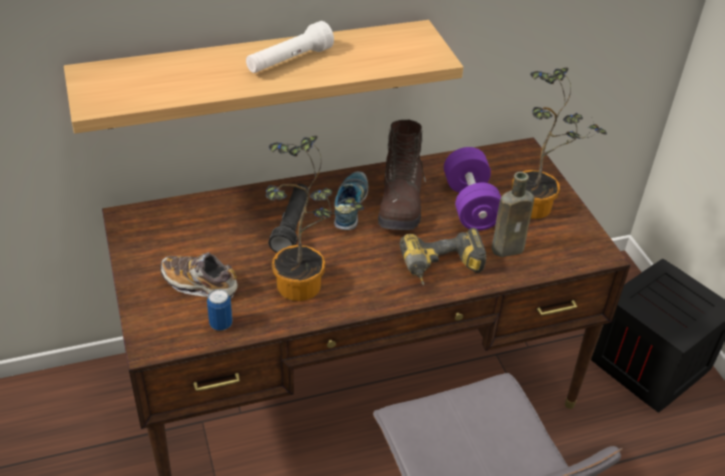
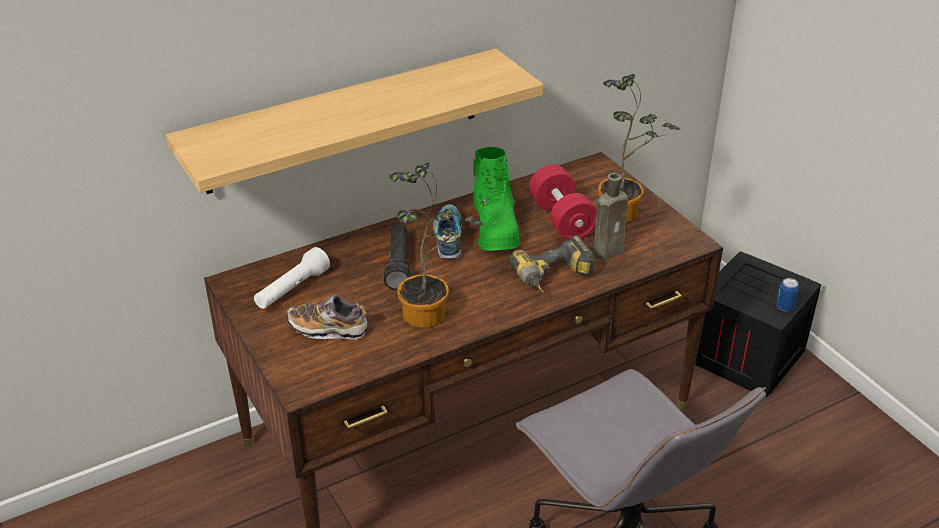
camera: 10 degrees left, 5 degrees down
(221, 324) = (361, 359): can -> can (784, 307)
(289, 61) = (381, 101): white flashlight -> white flashlight (292, 289)
(400, 203) = (495, 228): brown boot -> green boot
(470, 205) = (561, 219): purple dumbbell -> red dumbbell

